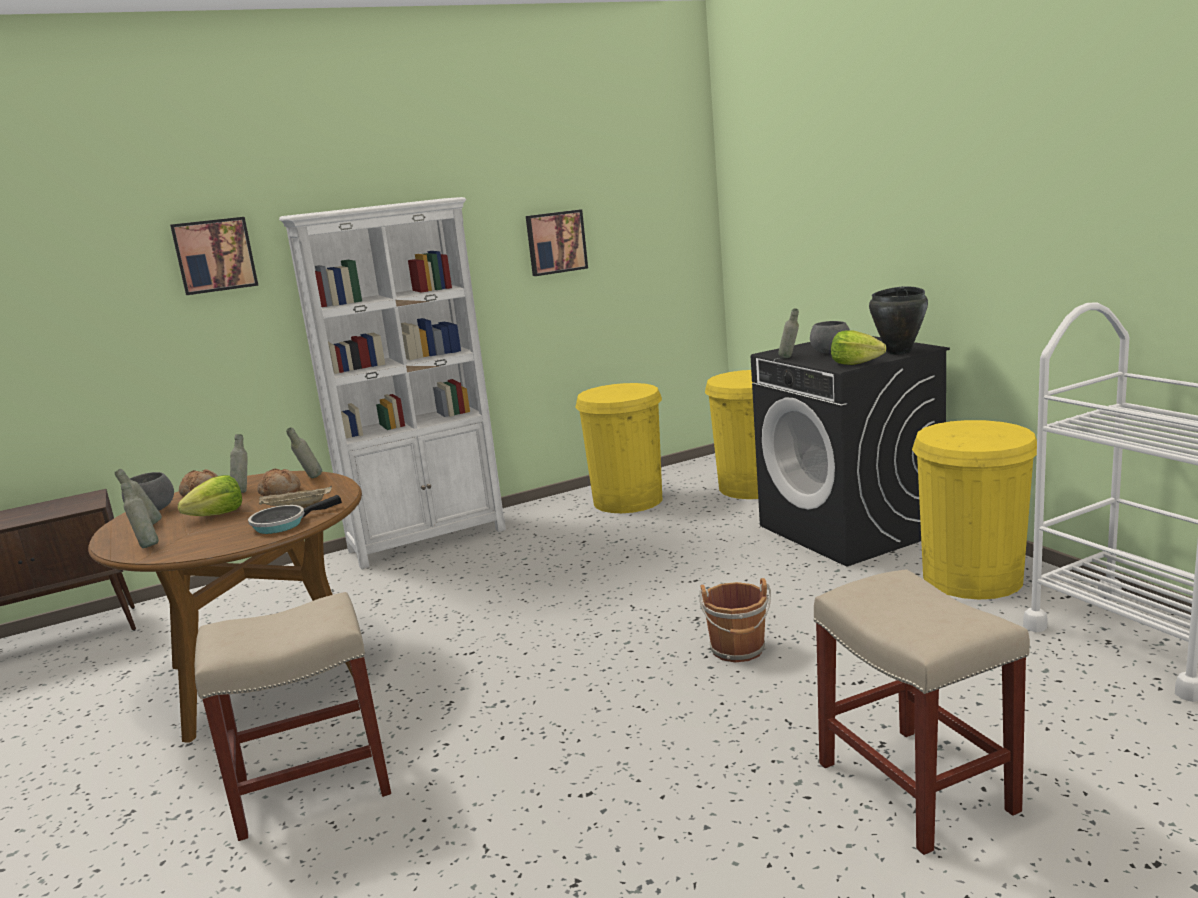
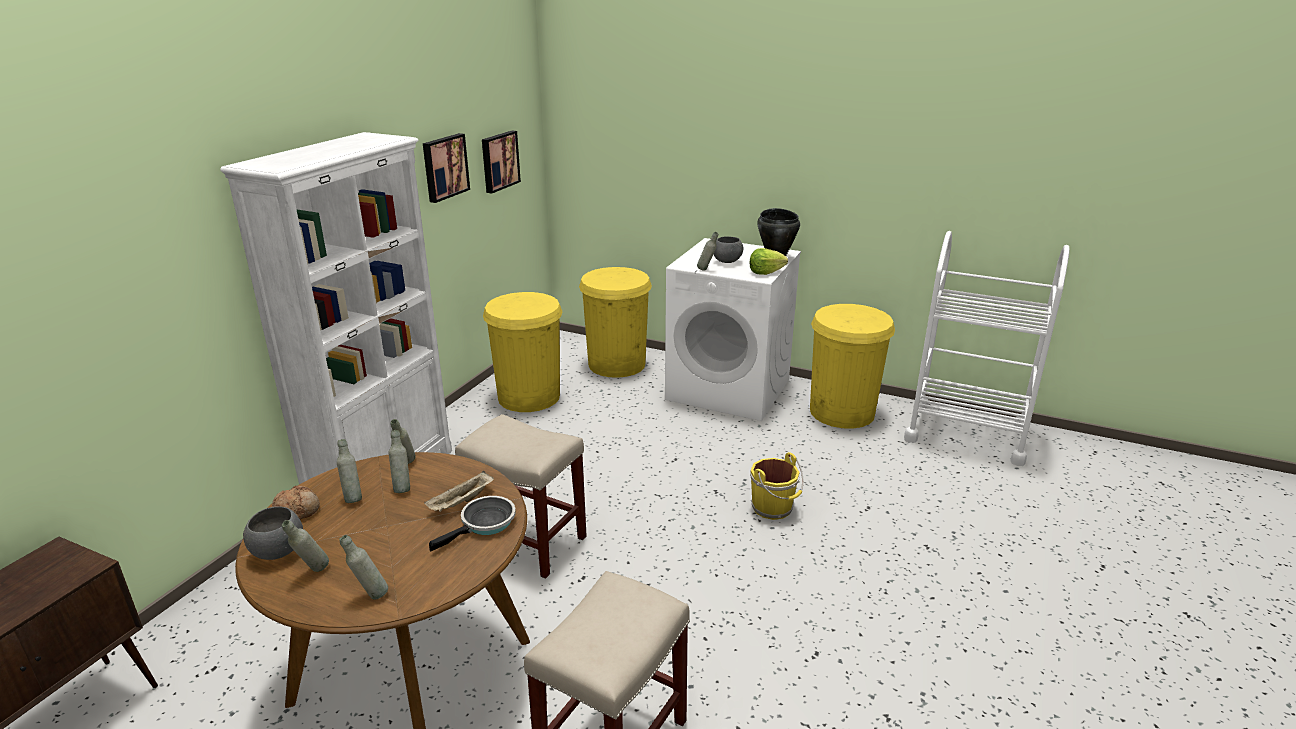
camera: 40 degrees left, 10 degrees up
(214, 255) = (151, 221): picture -> picture (499, 161)
(218, 515) = (382, 534): lettuce -> none
(280, 492) = (402, 488): bread -> grey bottle
(283, 523) = (485, 524): frying pan -> frying pan turned 150 degrees counterclockwise
(738, 650) = (773, 508): brown bucket -> yellow bucket
(851, 529) = (729, 389): black washing machine -> white washing machine
(918, 788) = (973, 567): beige stool -> beige stool (528, 542)

